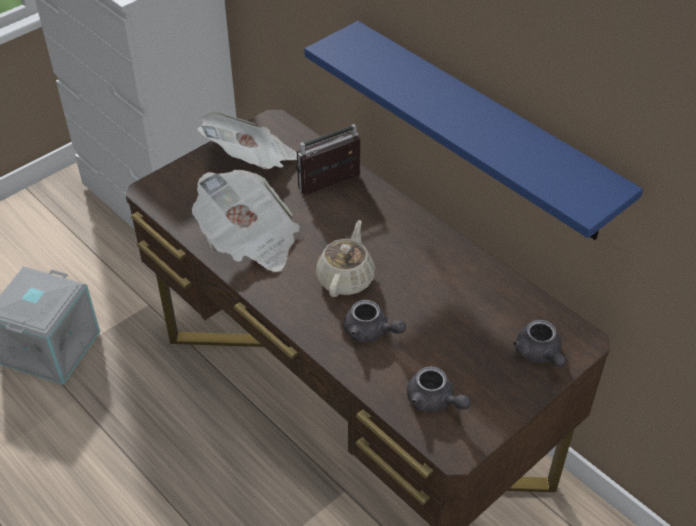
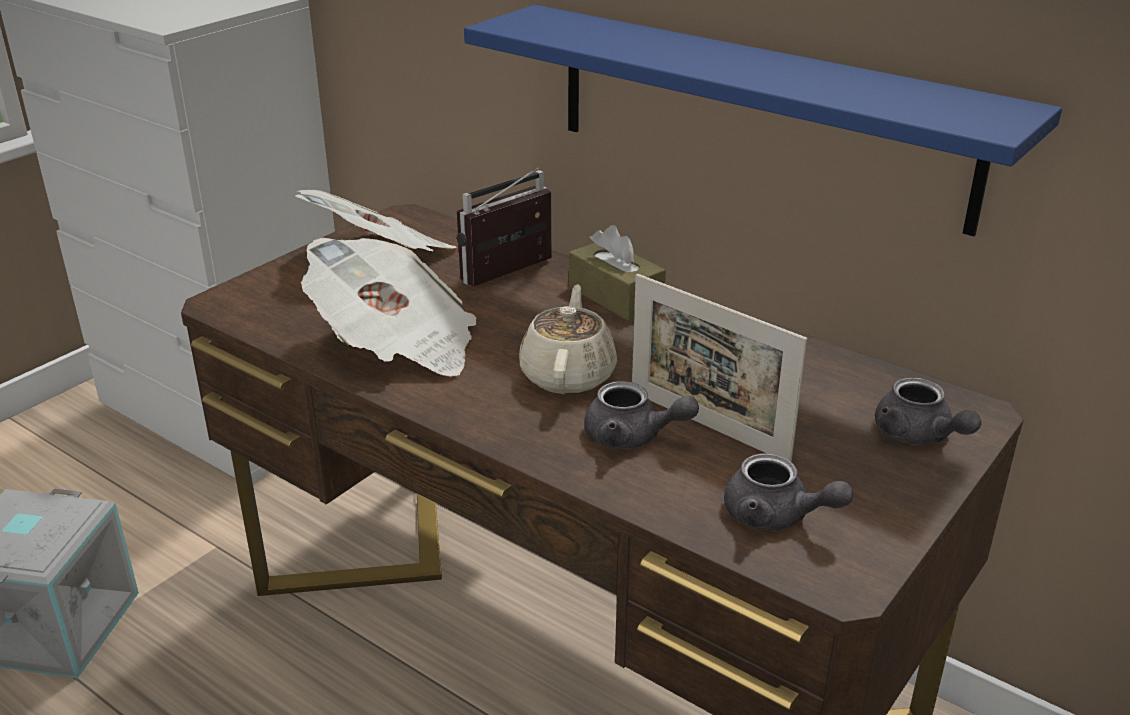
camera: 10 degrees left, 15 degrees down
(392, 214) = (615, 296): none -> brown tissue box
(417, 329) = (707, 426): none -> picture frame

